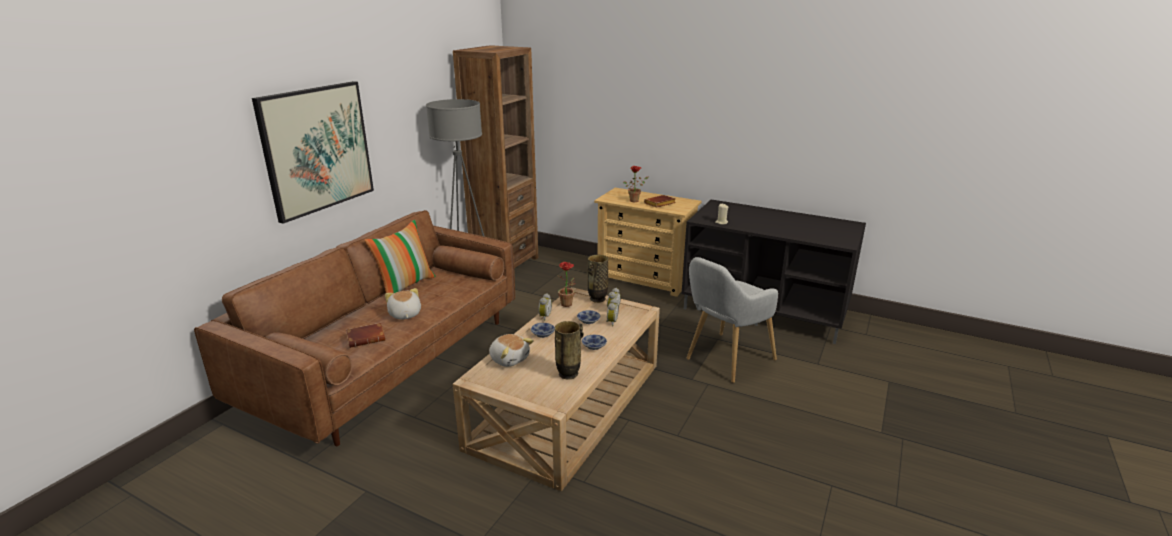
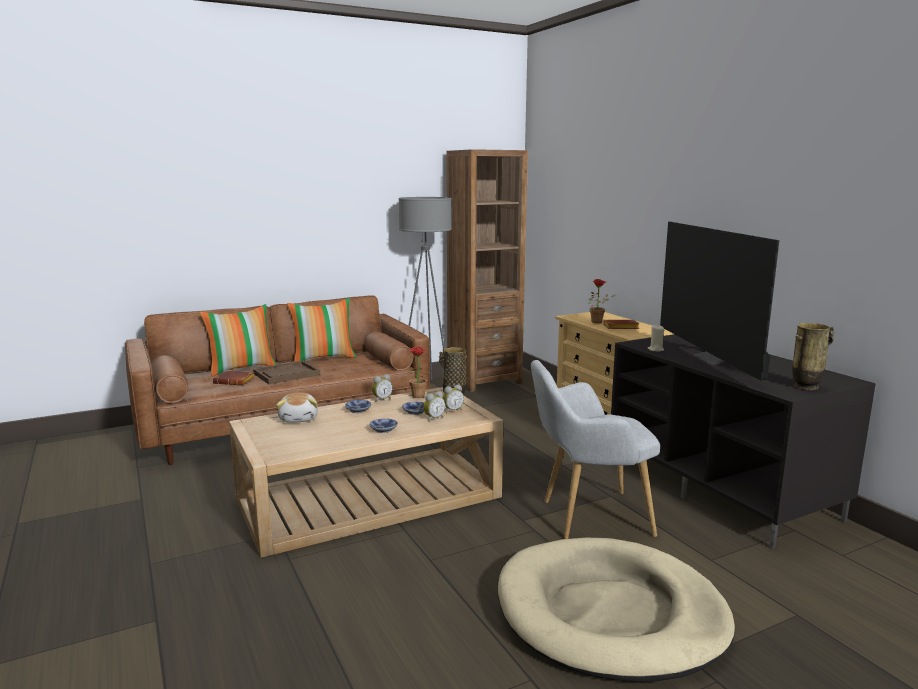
camera: 35 degrees right, 10 degrees down
(317, 149) = (272, 218): picture -> none
(342, 321) = (242, 368): none -> pillow
(404, 314) = (286, 374): plush toy -> brown tray
(568, 374) = (322, 442): vase -> vase (806, 387)
(766, 223) = (715, 359): none -> television
(816, 423) = (610, 614): none -> beige dog bed

